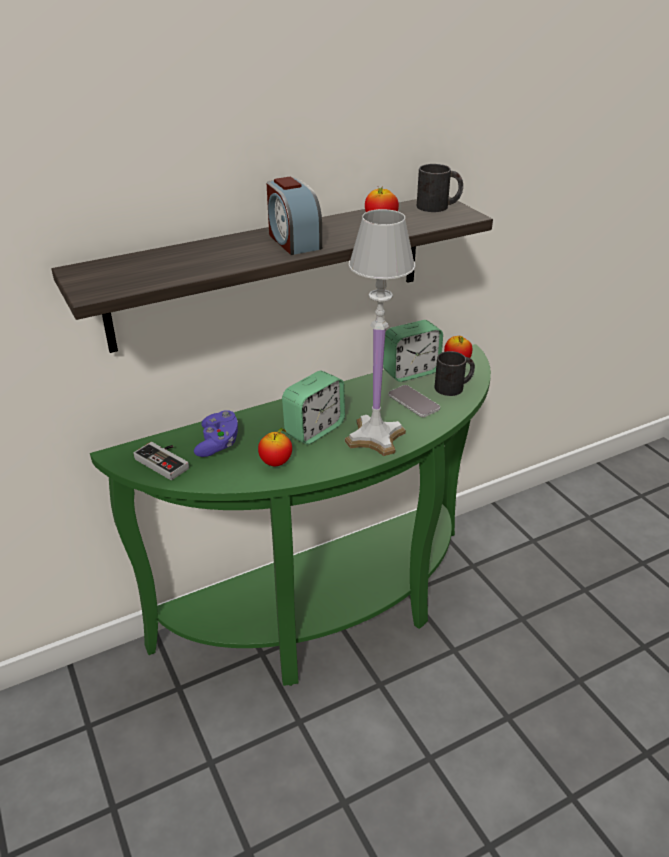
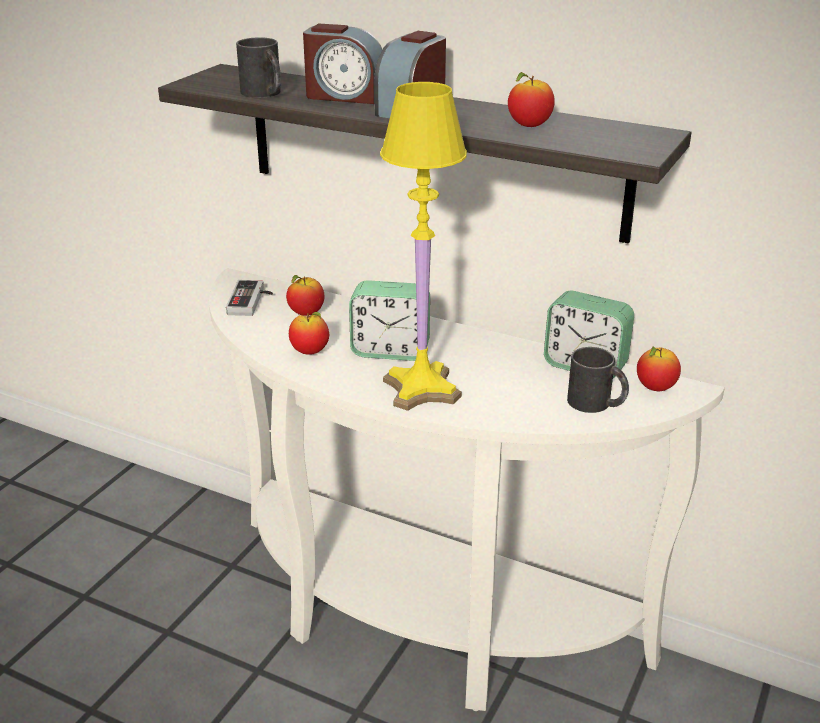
camera: 55 degrees right, 5 degrees down
(218, 443) = (306, 313): purple game controller -> apple
(228, 251) = (344, 96): none -> alarm clock
(330, 614) = (415, 622): green console table -> white console table
(374, 437) = (421, 388): white table lamp -> yellow table lamp
(413, 402) = (523, 388): phone -> none
(439, 206) = (639, 136): black mug -> black mug (265, 94)

